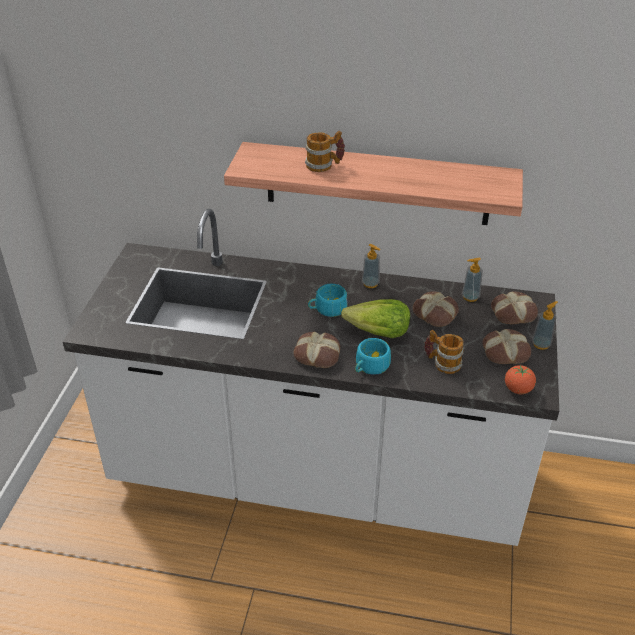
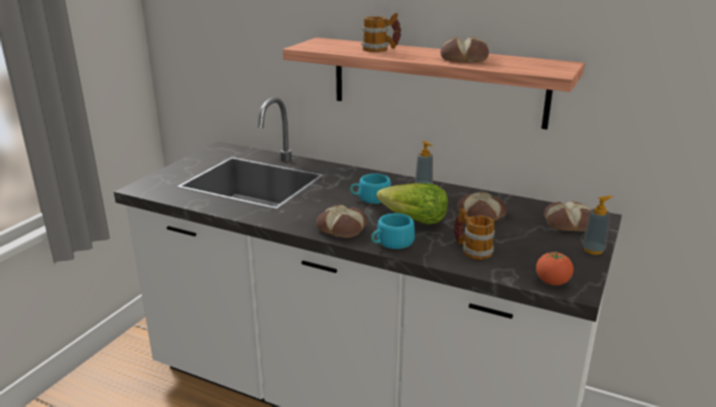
camera: 15 degrees right, 15 degrees down
(470, 297) = (524, 207): soap dispenser -> none
(505, 351) = (548, 250): bread -> bread (464, 58)

